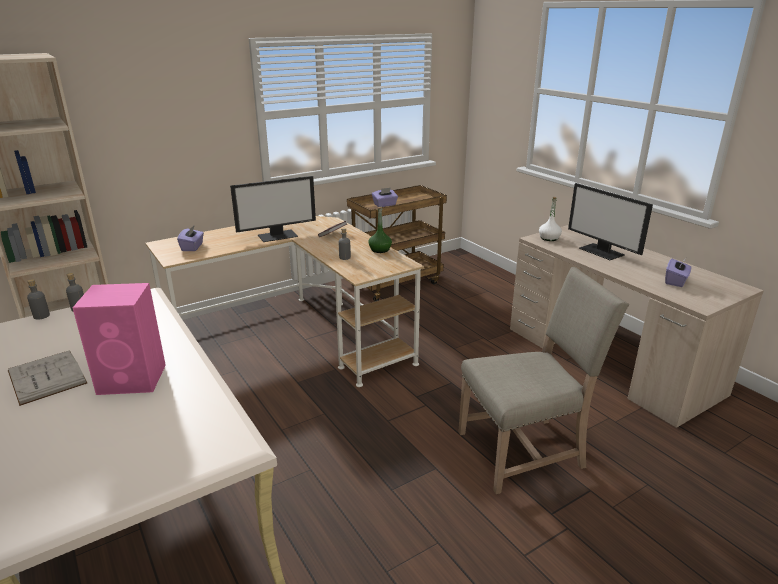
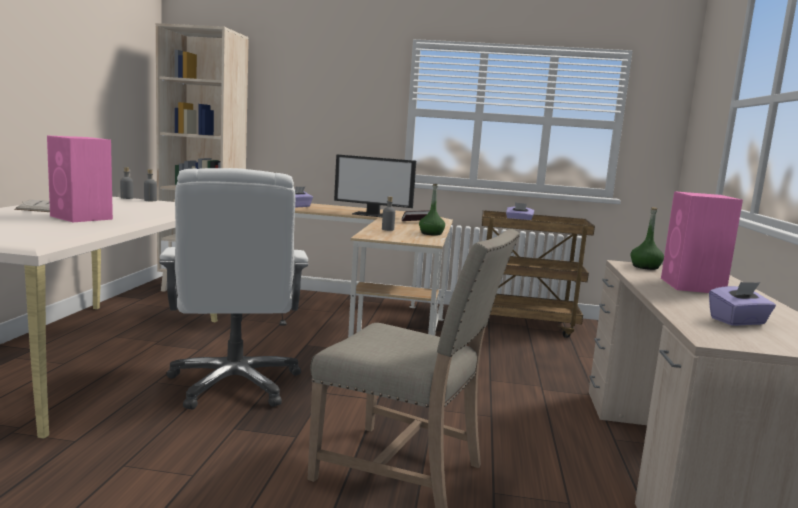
camera: 40 degrees right, 15 degrees down
(320, 452) = (235, 384): none -> white office chair
(549, 238) = (645, 267): white bottle -> green bottle
(602, 251) = (692, 286): monitor -> pink speaker

